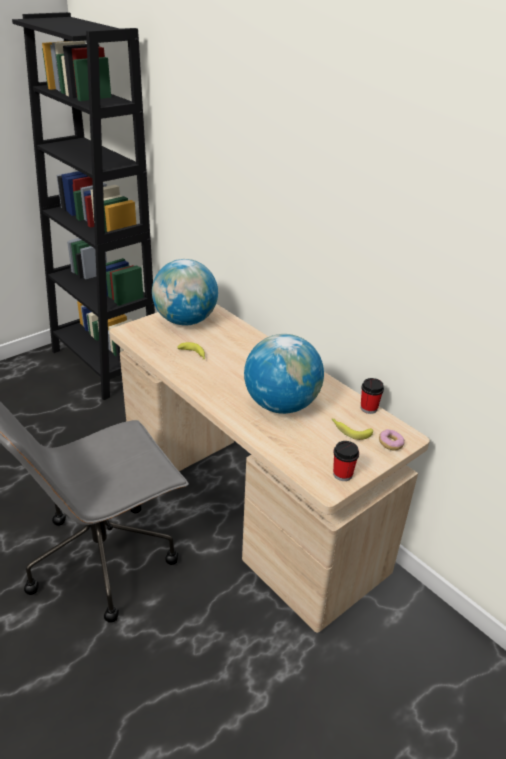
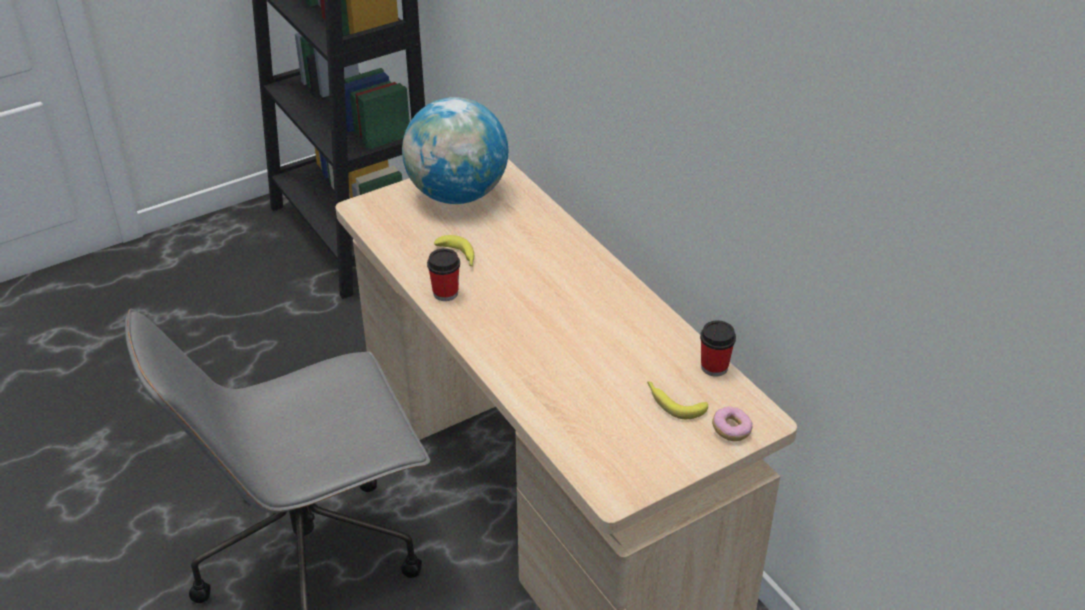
camera: 10 degrees right, 5 degrees up
(281, 405) = (576, 352): globe -> none
(342, 474) = (642, 473): cup -> cup (445, 293)

